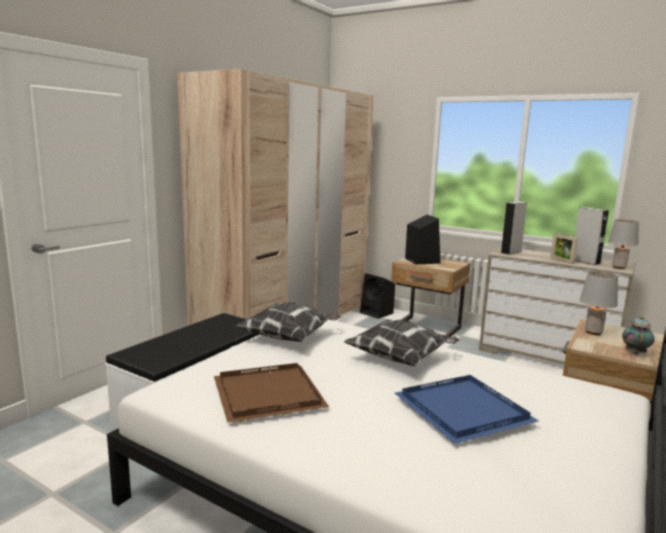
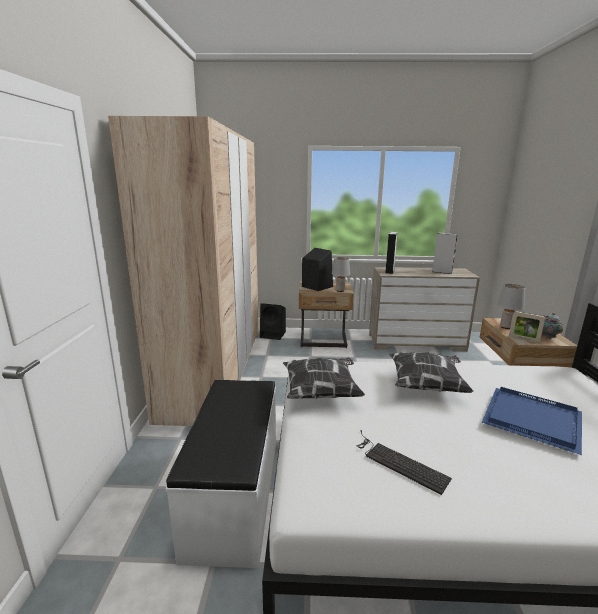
camera: 30 degrees left, 5 degrees up
(269, 393) = (398, 462): brown tray -> keyboard
(562, 261) = (430, 274): picture frame -> picture frame (523, 339)
(618, 267) = (465, 273): grey table lamp -> grey table lamp (340, 290)

